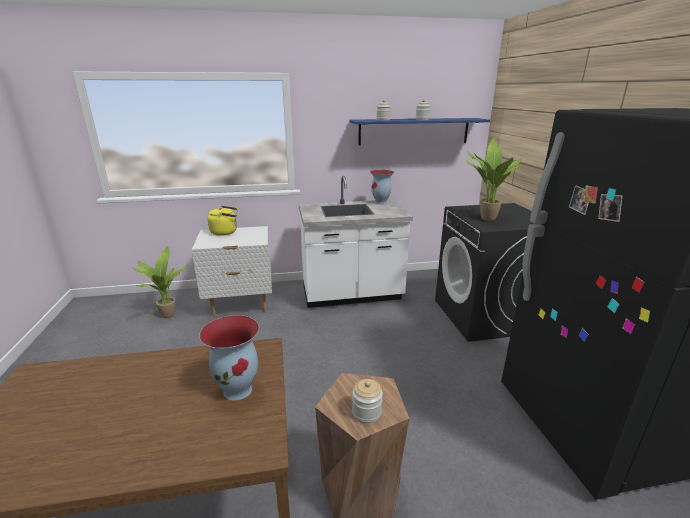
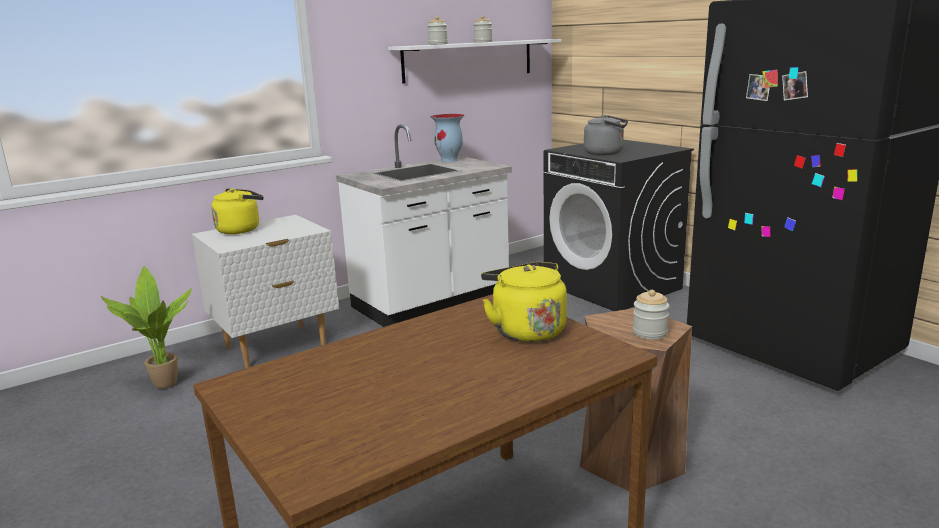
camera: 25 degrees left, 5 degrees down
(238, 389) = (525, 330): vase -> yellow kettle
(414, 131) = (469, 60): blue shelf -> white shelf
(485, 219) = (606, 153): potted plant -> grey kettle

